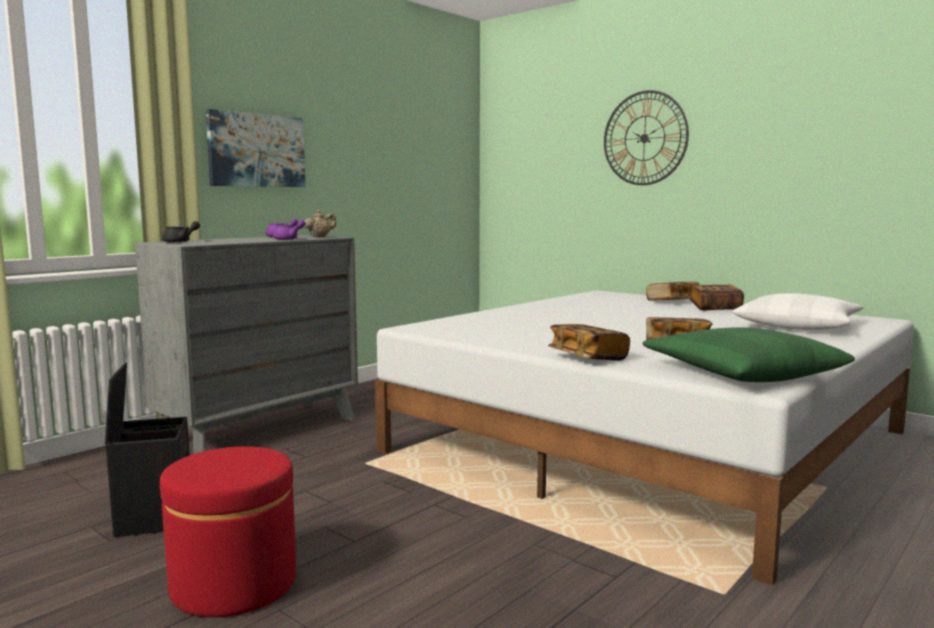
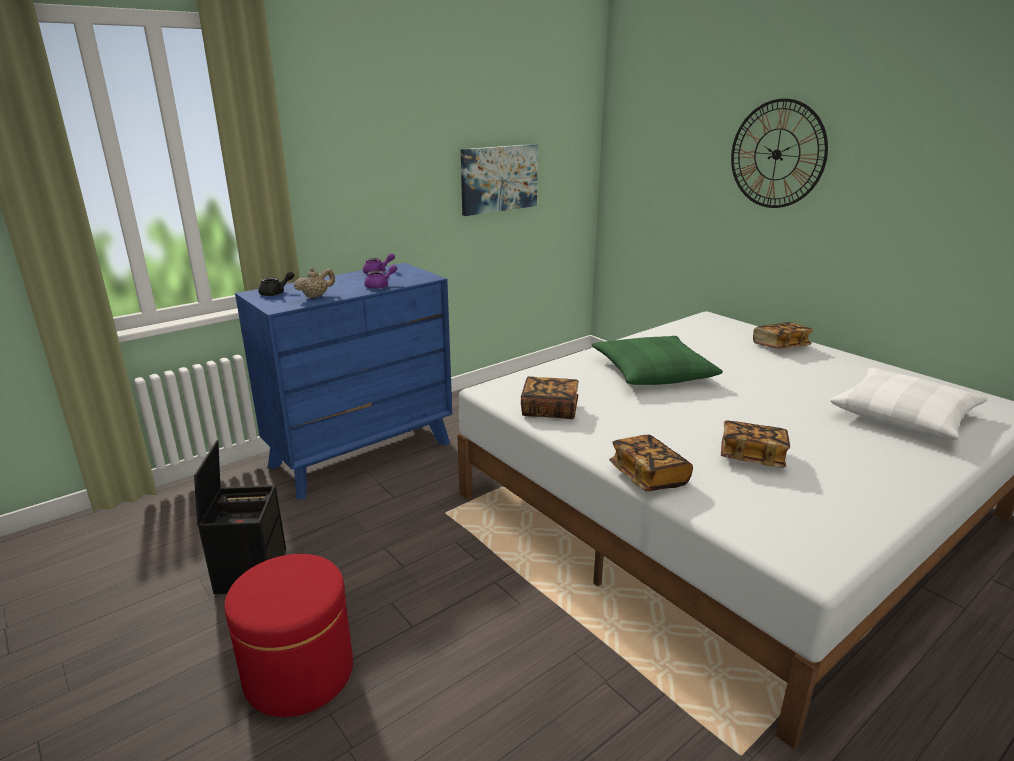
camera: 10 degrees right, 15 degrees up
(256, 150) = (355, 178): picture -> picture (499, 178)
(260, 430) = (362, 454): grey dresser -> blue dresser
(320, 237) = (415, 274): beige teapot -> beige teapot (316, 296)
(715, 308) = (823, 365): book -> book (549, 410)
(741, 372) = (803, 528): green pillow -> green pillow (652, 372)

